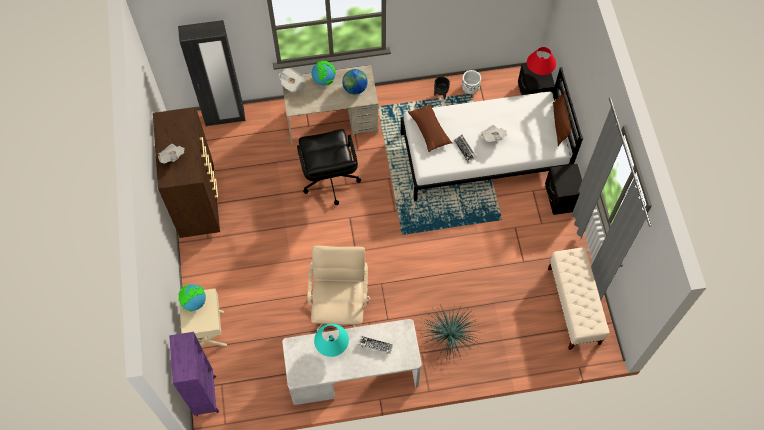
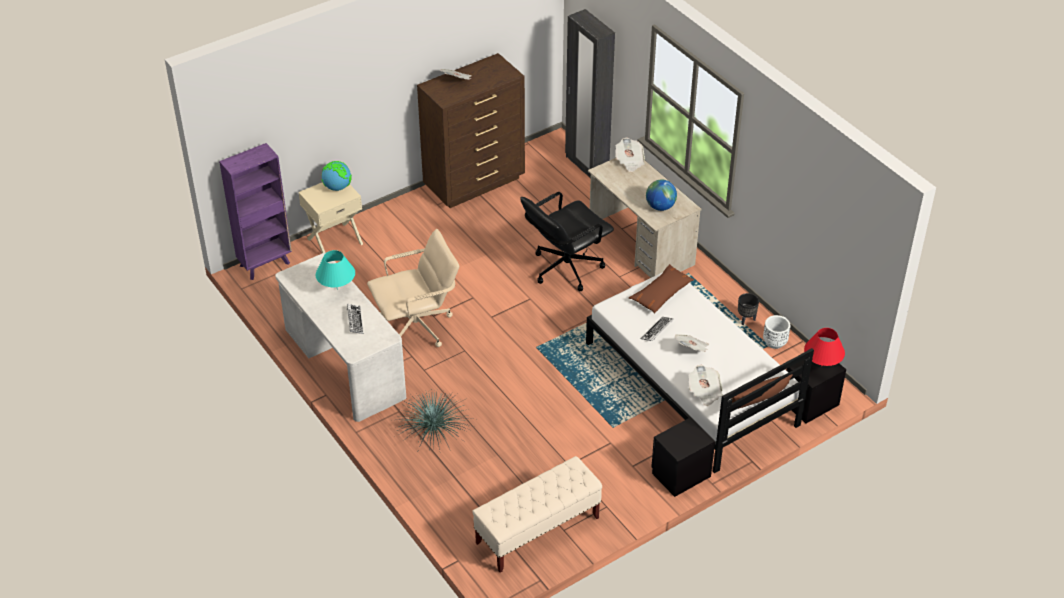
camera: 65 degrees right, 20 degrees down
(324, 80) = (653, 181): globe -> none
(536, 148) = (704, 392): none -> newspaper

